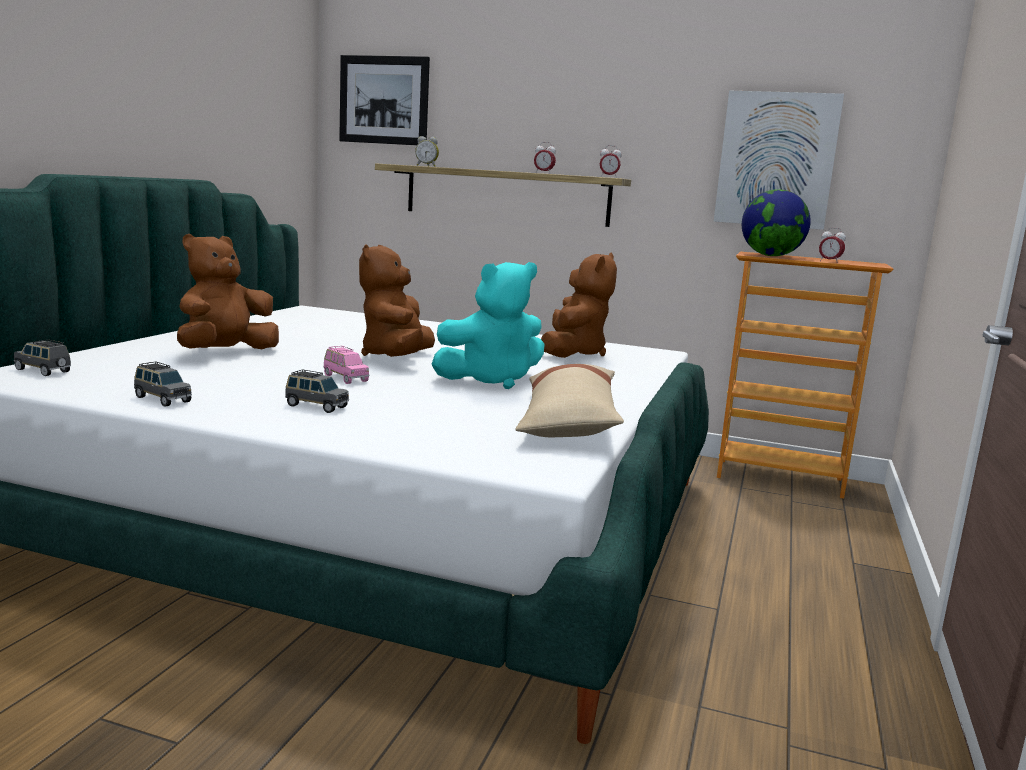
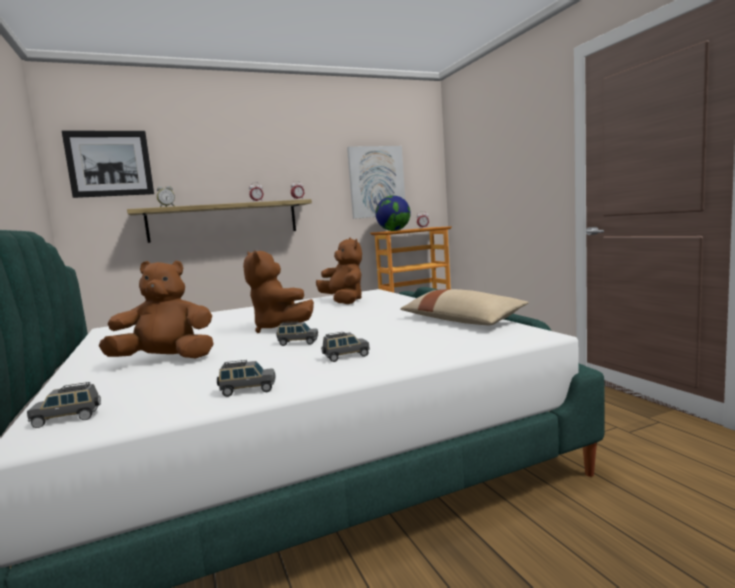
camera: 40 degrees left, 5 degrees down
(225, 353) = (166, 360): brown plush toy -> brown plush toy turned 90 degrees clockwise
(345, 378) = (298, 343): pink toy car -> grey toy car
(491, 380) = (364, 320): turquoise plush toy -> none

